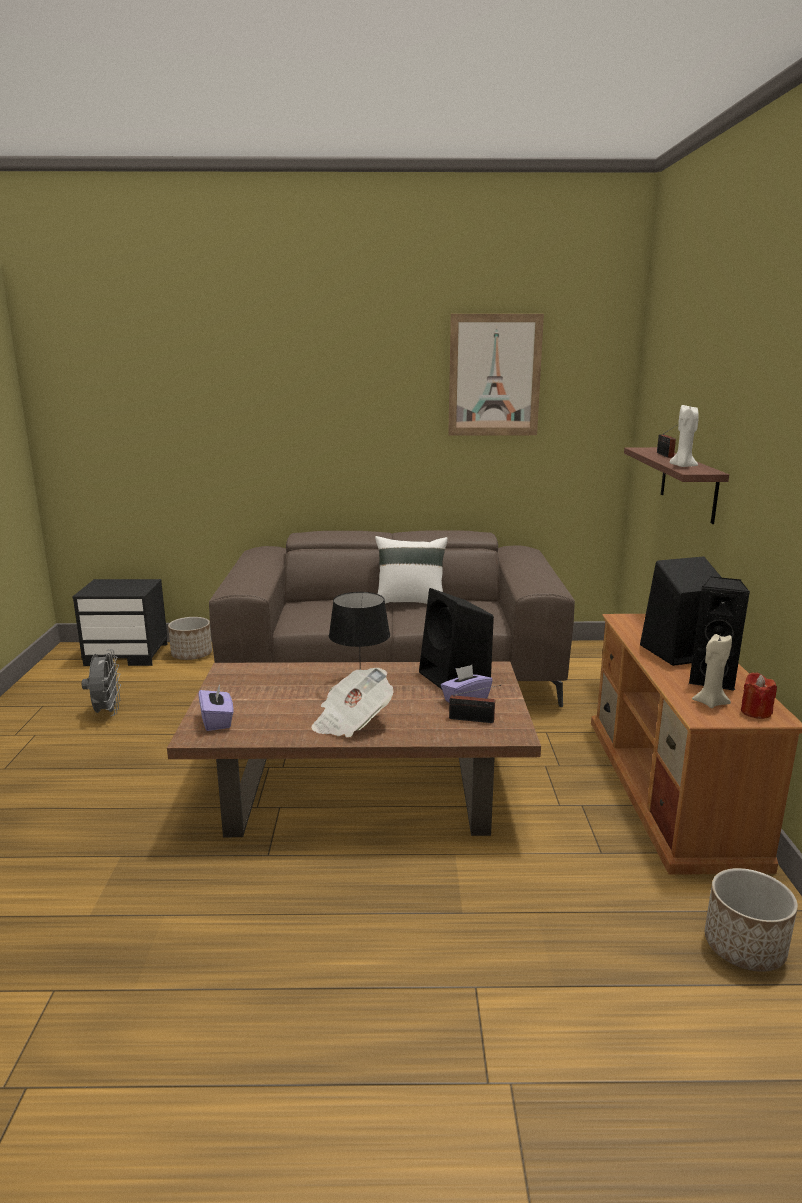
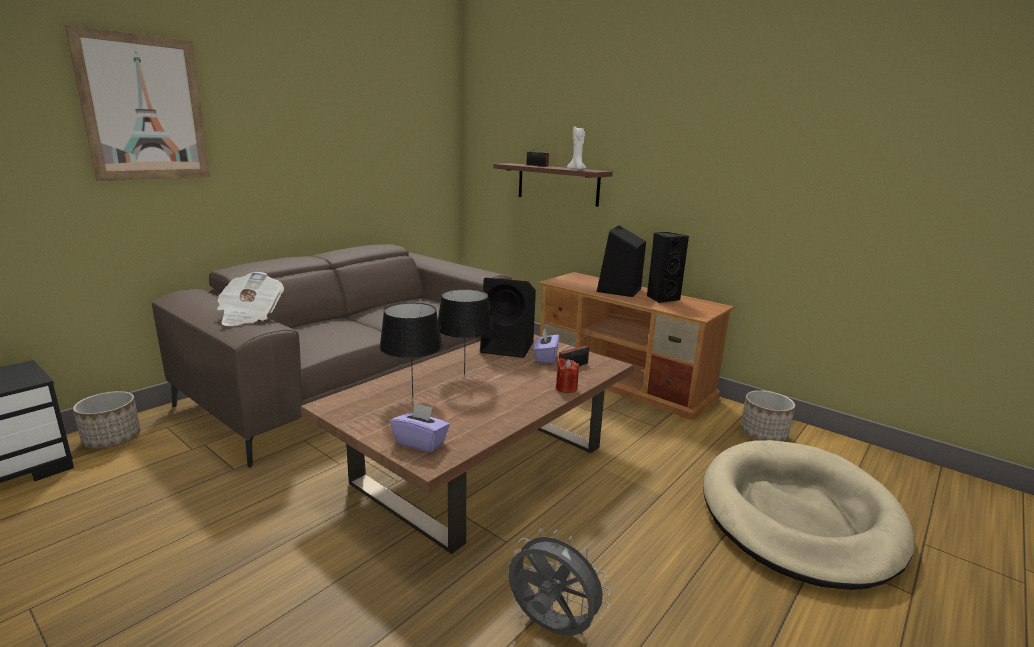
camera: 50 degrees left, 0 degrees up
(107, 712) = (103, 534): grey fan -> grey fan (550, 627)
(285, 686) = (412, 397): none -> black table lamp
(351, 722) = (515, 398): newspaper -> newspaper (250, 316)
(410, 602) = (366, 312): white pillow -> none
(494, 375) = (373, 108): picture -> picture (144, 108)
(573, 1042) = (798, 516): none -> beige dog bed
(710, 703) = (686, 308): beige candle -> none
(755, 712) = (708, 306): red candle -> red candle (566, 388)

